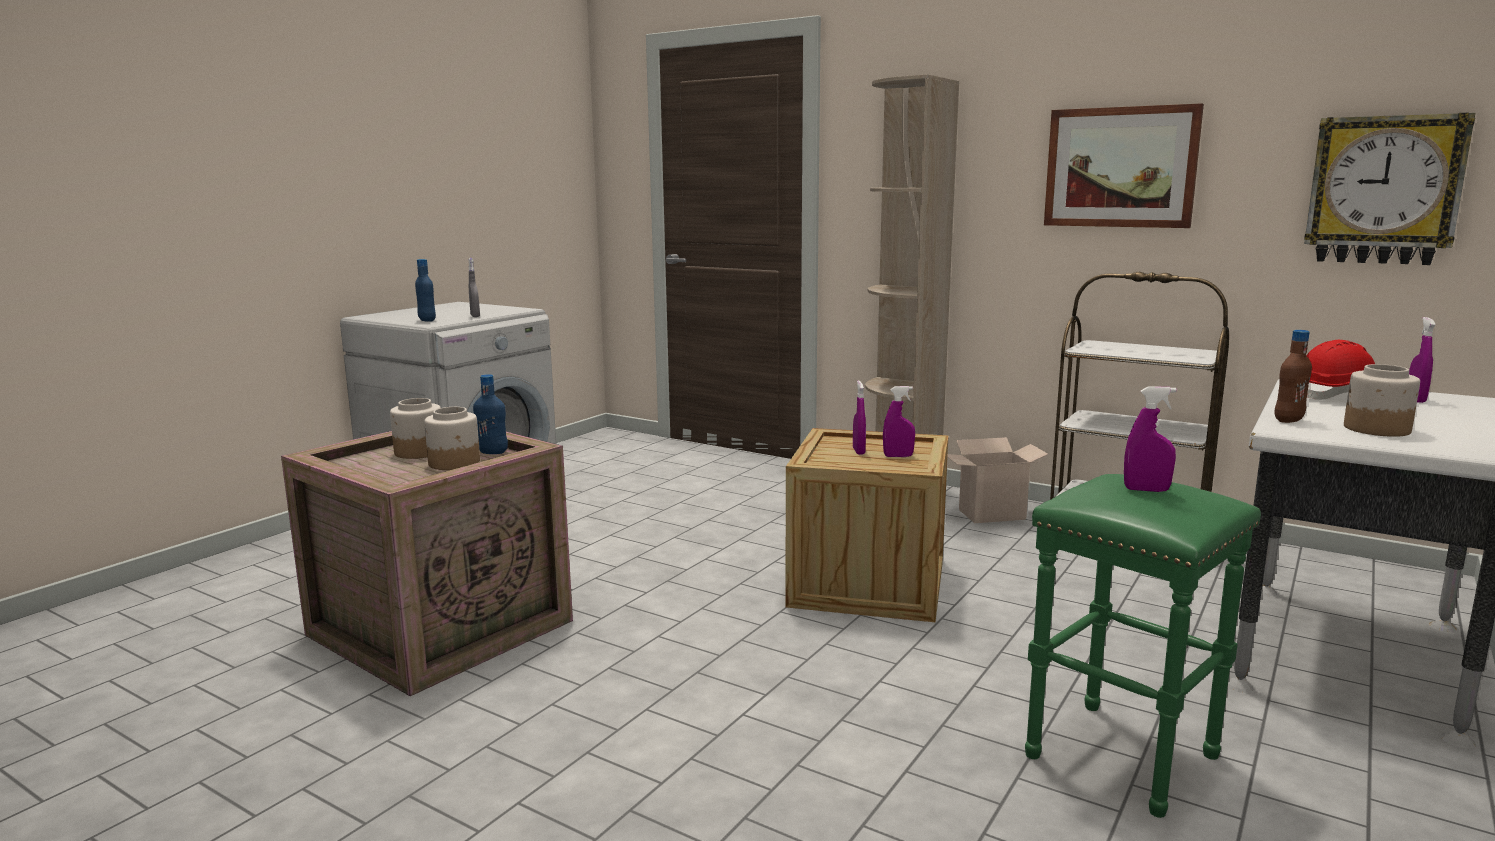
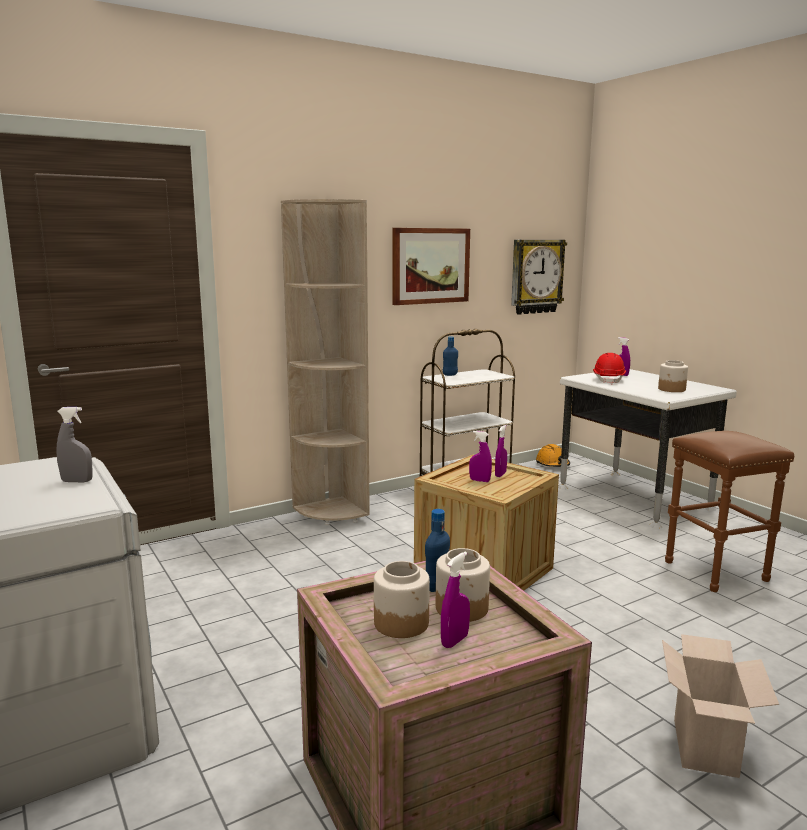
camera: 65 degrees left, 0 degrees up
(427, 320) = (56, 504): blue bottle -> blue bottle (450, 375)
(991, 515) = (407, 507): cardboard box -> cardboard box (707, 749)
(1116, 755) = (715, 571): green stool -> brown stool
(1146, 490) = (735, 436): purple spray bottle -> purple spray bottle (454, 641)
(1288, 420) = (650, 394): brown bottle -> none
(1364, 570) = (552, 464): none -> orange hard hat

